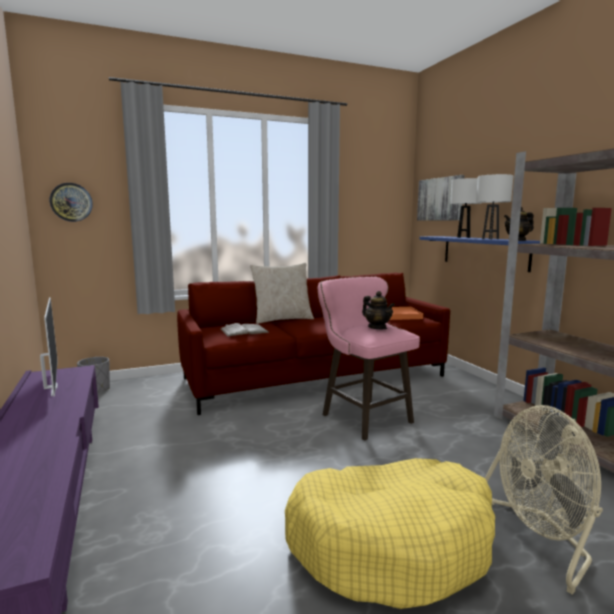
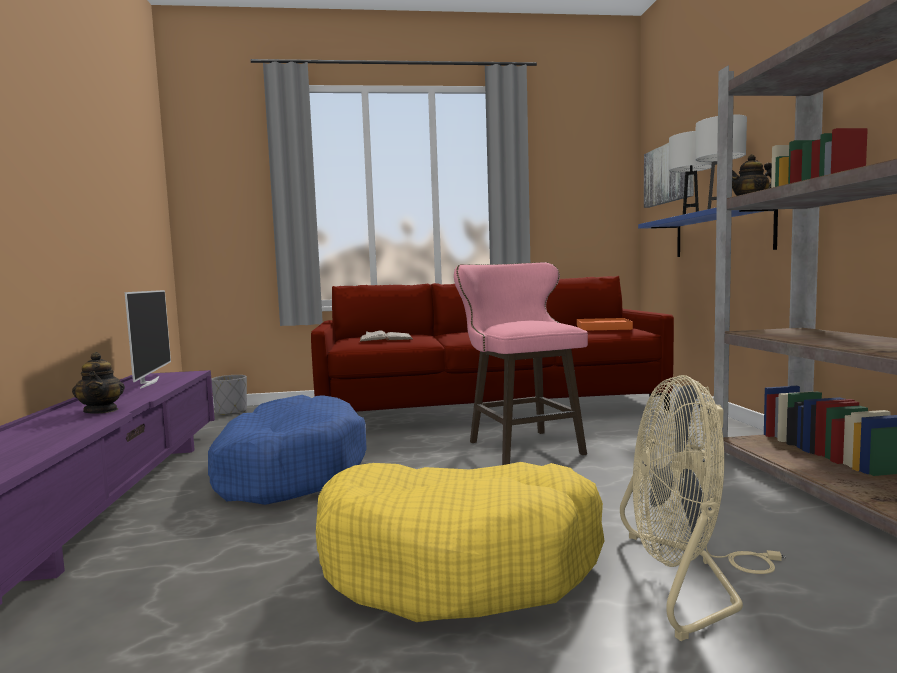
camera: 15 degrees right, 5 degrees down
(71, 202) = (213, 199): wall clock -> none
(195, 458) = (288, 471): none -> blue dog bed
(282, 319) = (445, 332): beige pillow -> none
(377, 327) = (530, 320): teapot -> teapot (101, 411)

